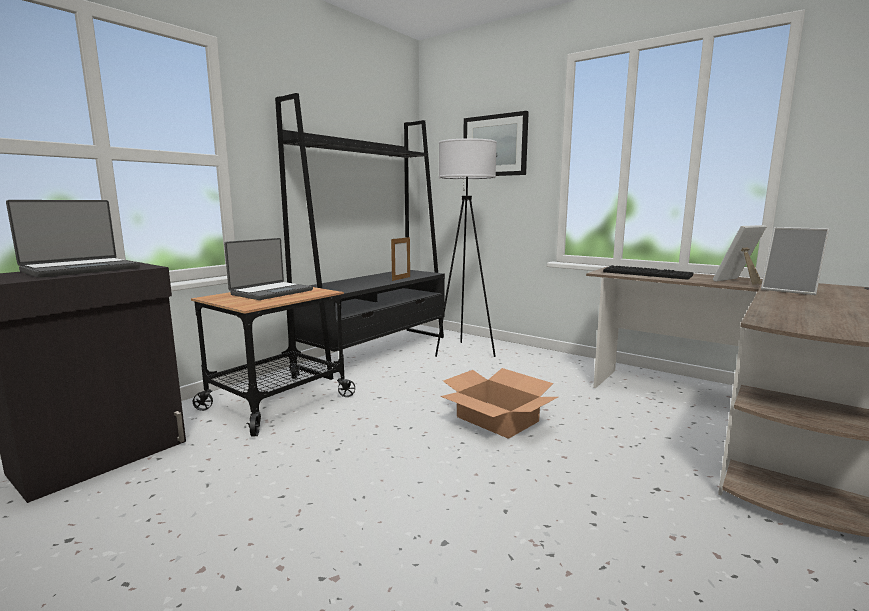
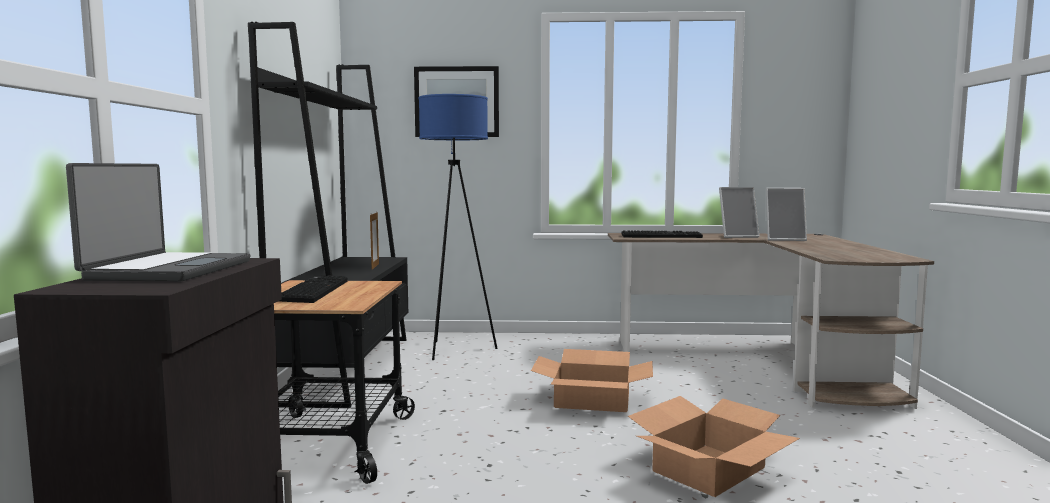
camera: 35 degrees left, 5 degrees down
(271, 292) = (312, 291): laptop -> keyboard
(464, 352) = (456, 350): white floor lamp -> blue floor lamp
(490, 519) = (709, 469): none -> cardboard box
(738, 281) = (737, 236): picture frame -> picture frame turned 120 degrees counterclockwise

